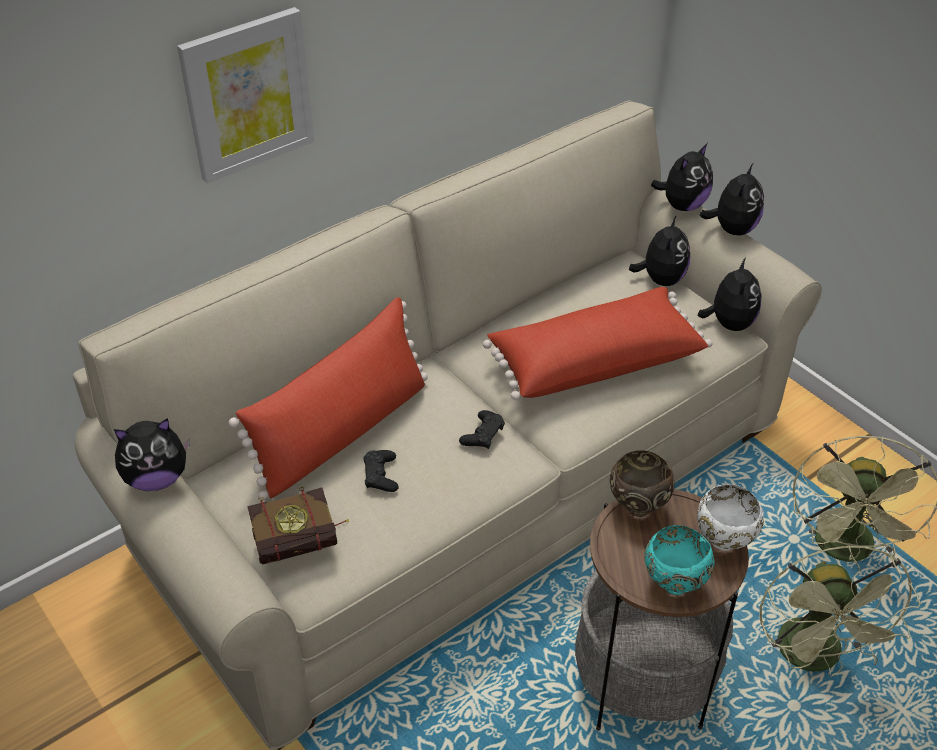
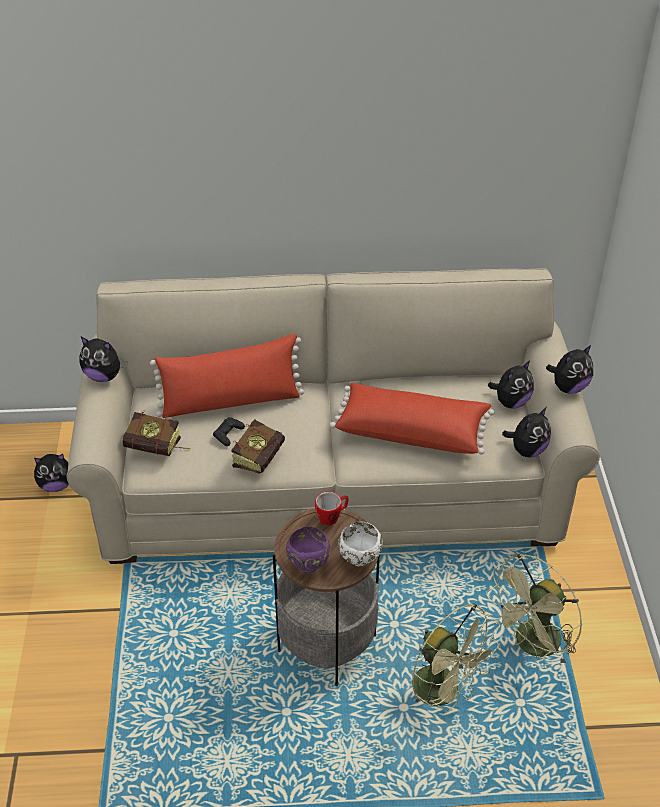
camera: 35 degrees right, 0 degrees up
(247, 94) = (239, 177): picture -> none
(450, 481) = (261, 455): none -> book
(483, 434) = (304, 440): black game controller -> none
(637, 506) = (332, 517): brown bowl -> mug
(673, 583) = (308, 565): turquoise bowl -> purple bowl
(682, 205) = (552, 357): plush toy -> plush toy (56, 485)
(815, 659) = (445, 692): green fan -> green fan turned 75 degrees counterclockwise

